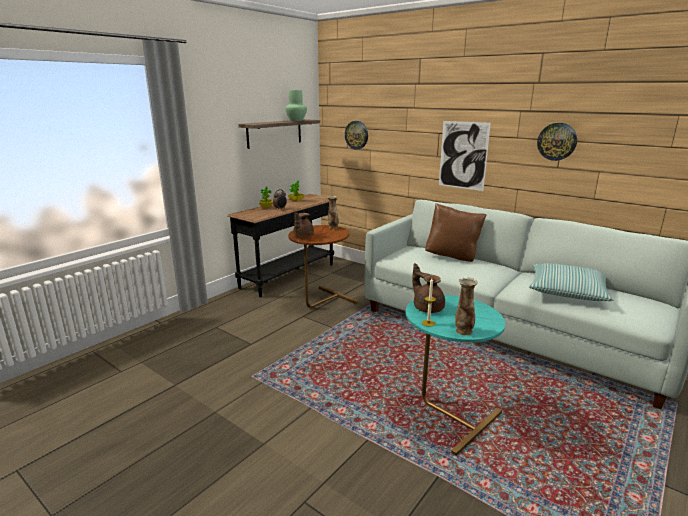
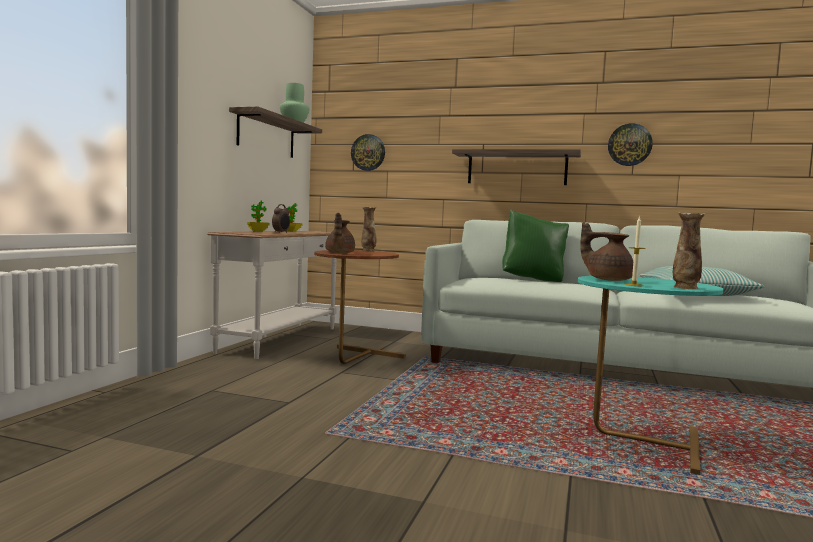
camera: 20 degrees left, 15 degrees down
(289, 276) = (281, 340): black console table -> white console table
(452, 257) = (533, 280): brown pillow -> green pillow
(463, 155) = (517, 168): picture -> shelf

